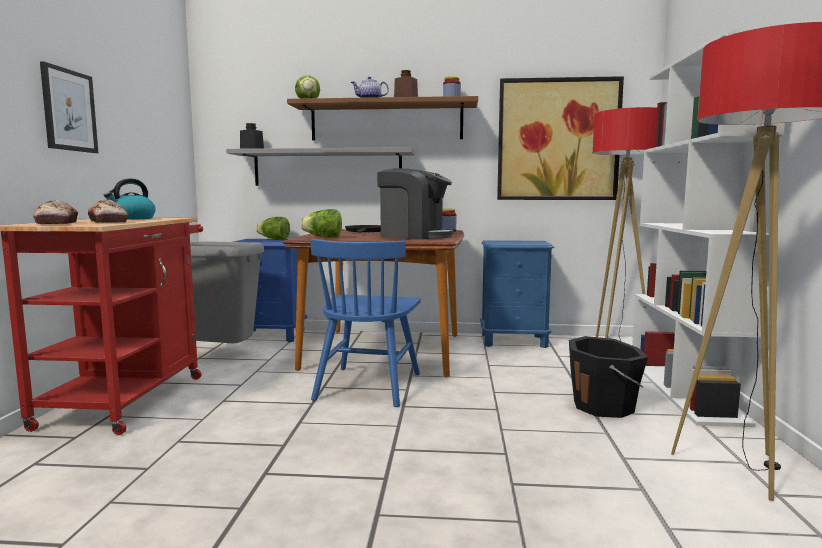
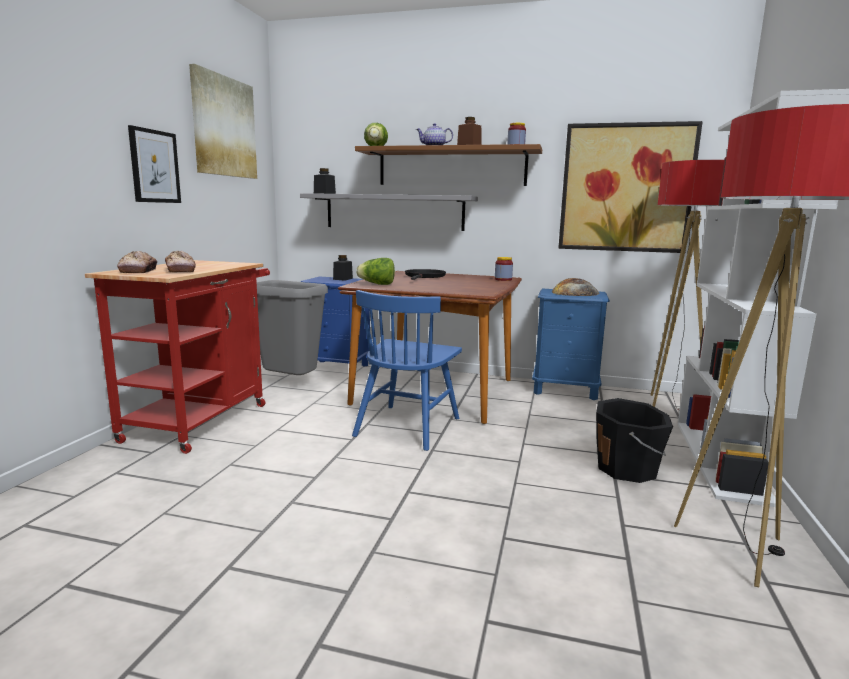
camera: 10 degrees right, 5 degrees up
(132, 218) = (206, 264): kettle -> none
(142, 75) = (224, 127): none -> picture
(274, 239) = (343, 279): lettuce -> black jar
(414, 236) = (464, 286): coffee machine -> none
(518, 242) = (575, 293): none -> bread

